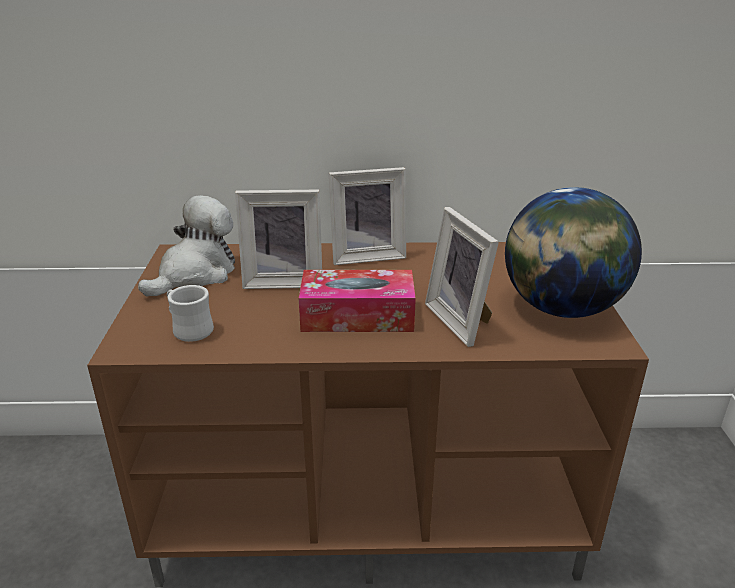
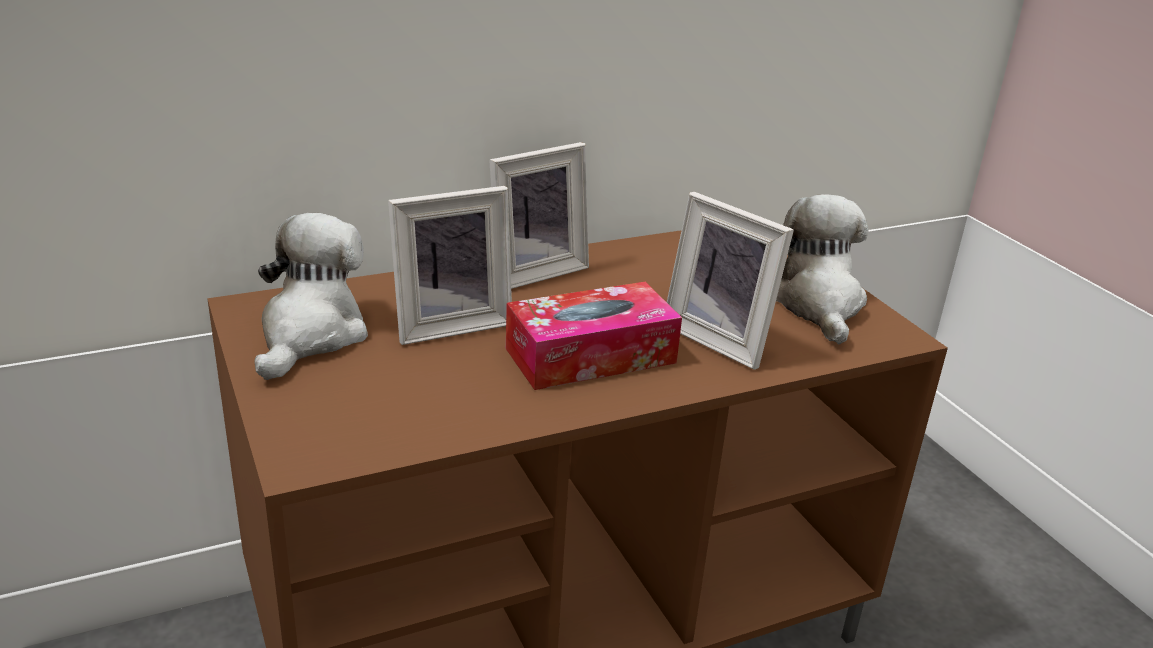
camera: 25 degrees left, 0 degrees up
(189, 329) = (375, 416): white mug -> none
(561, 309) = (818, 304): globe -> plush toy

